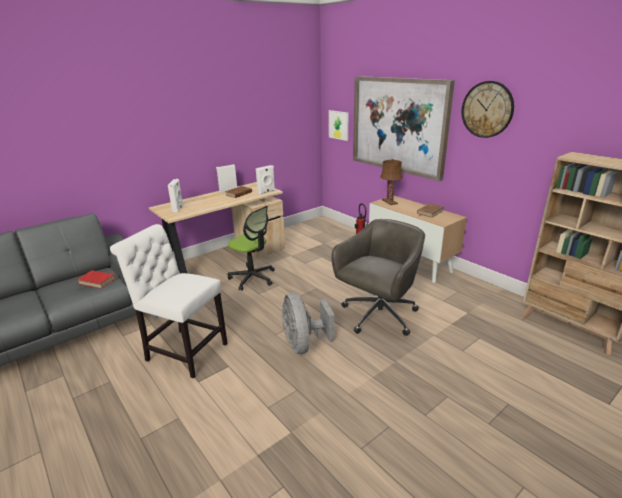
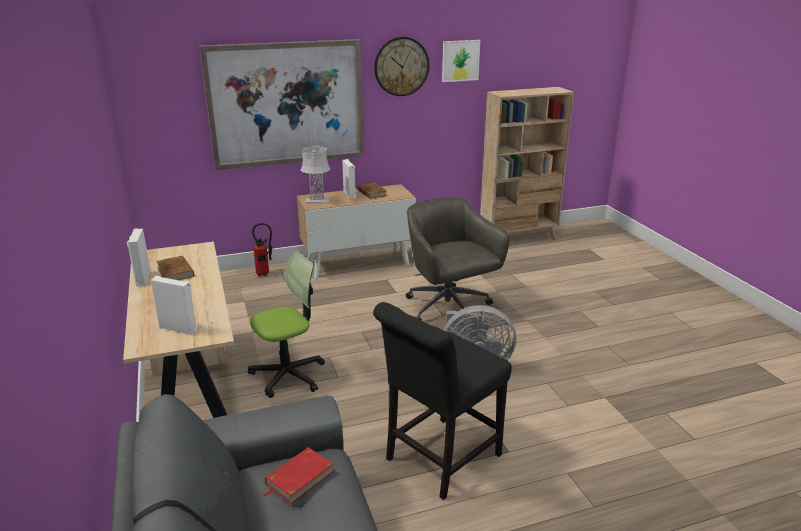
camera: 70 degrees left, 0 degrees up
(183, 351) = (439, 460): white chair -> black chair
(266, 192) = (200, 251): white speaker -> white speaker (350, 194)
(339, 125) = (165, 125): picture -> picture (460, 60)
(389, 202) = (317, 201): brown table lamp -> grey table lamp

